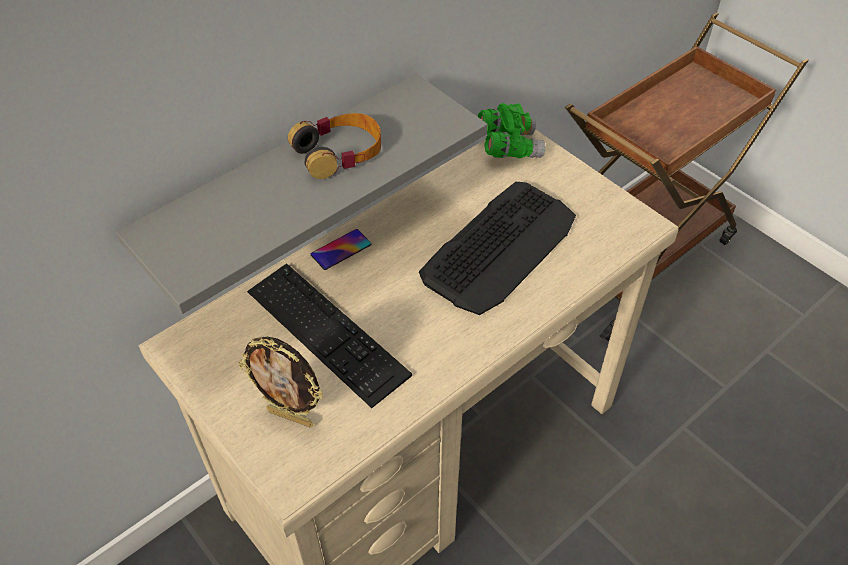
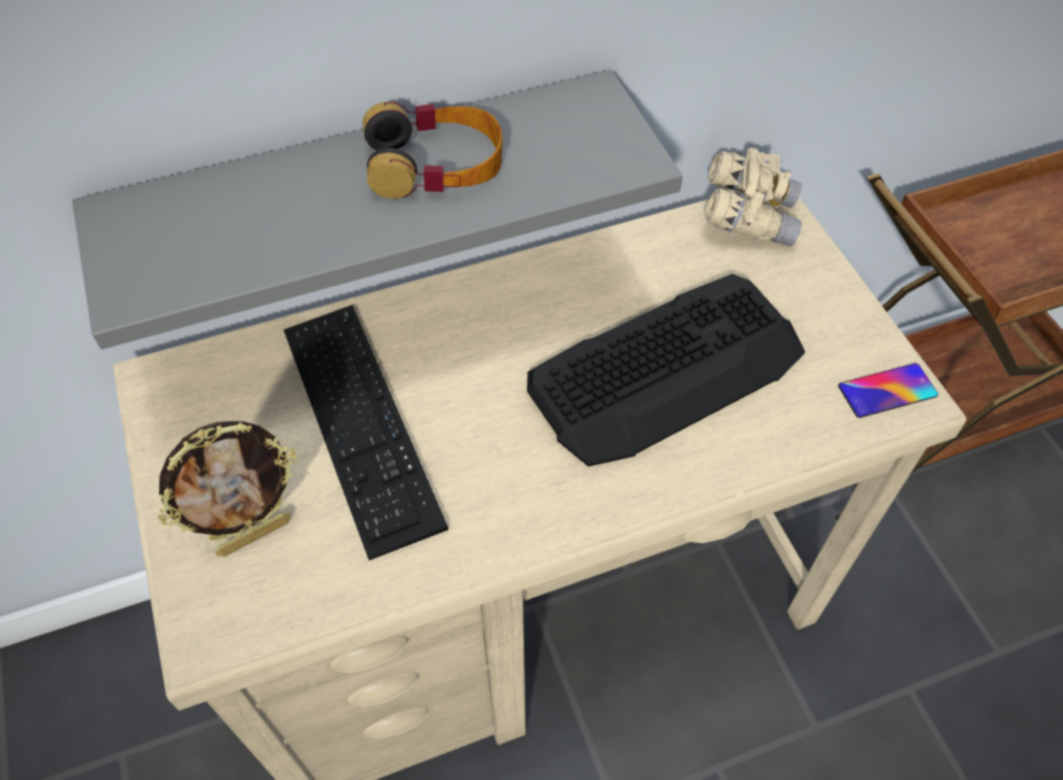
camera: 20 degrees right, 5 degrees up
(291, 416) = (254, 535): picture frame -> picture frame turned 75 degrees counterclockwise
(341, 249) = (437, 306): phone -> phone (887, 391)
(508, 147) = (748, 217): green binoculars -> beige binoculars

